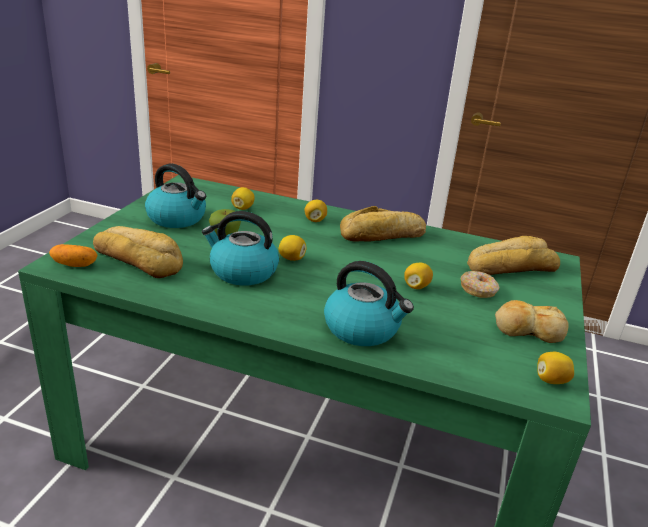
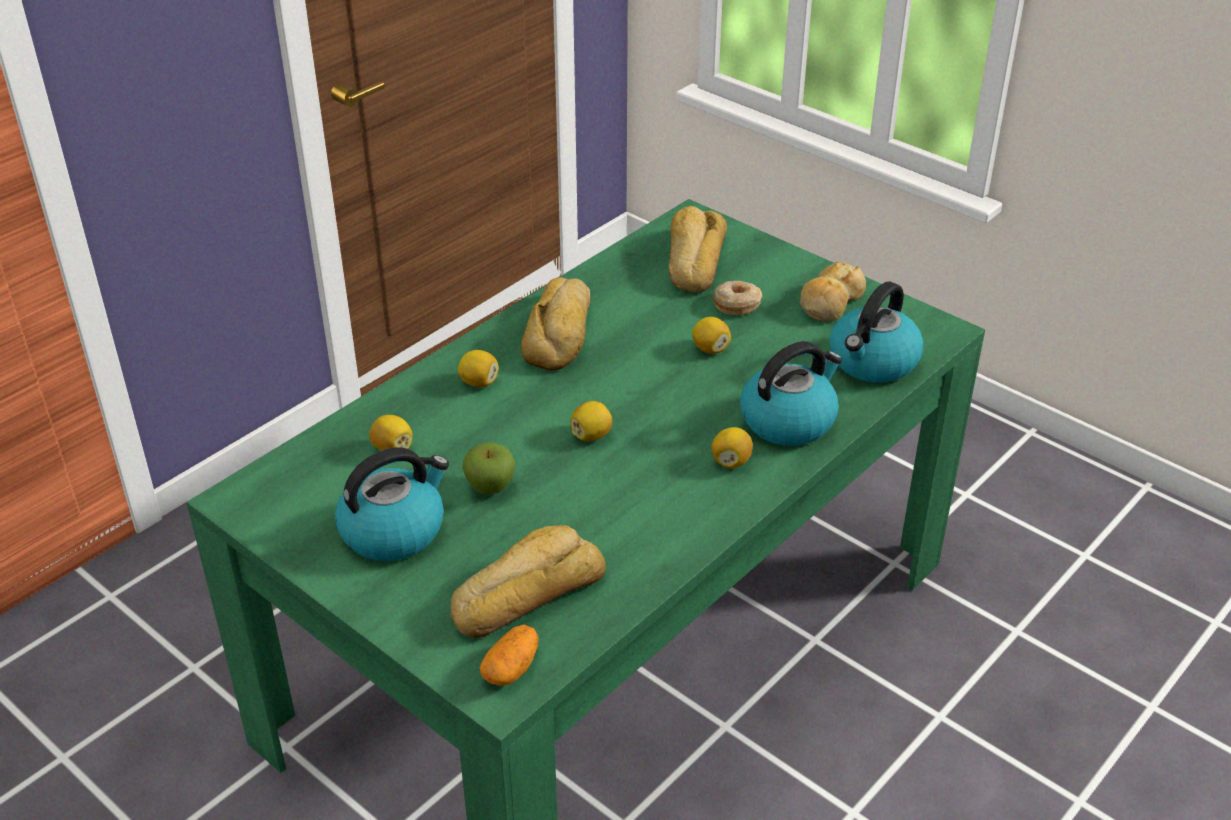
camera: 65 degrees left, 10 degrees up
(242, 272) = (610, 491): kettle -> kettle (873, 362)
(551, 380) = (918, 324): lemon -> lemon (731, 461)

